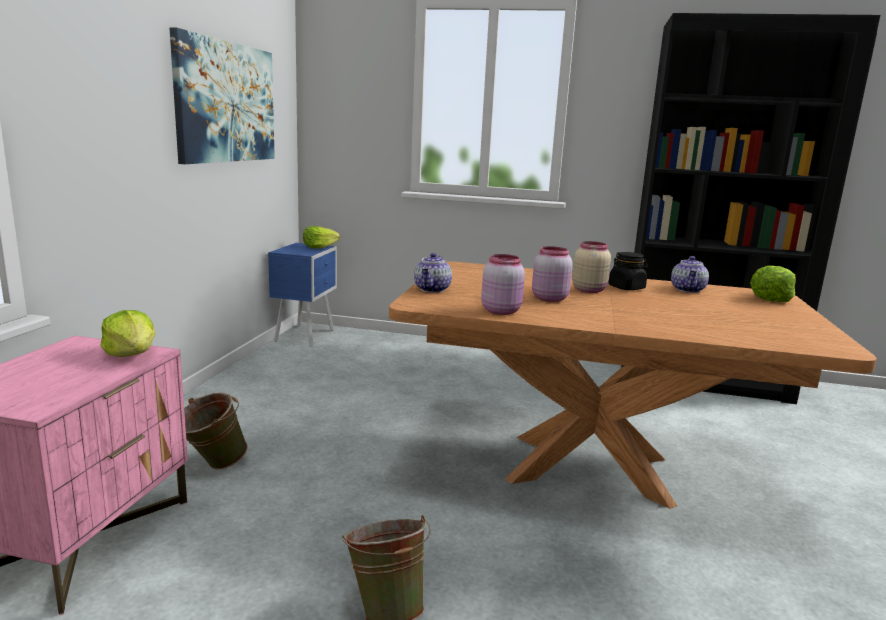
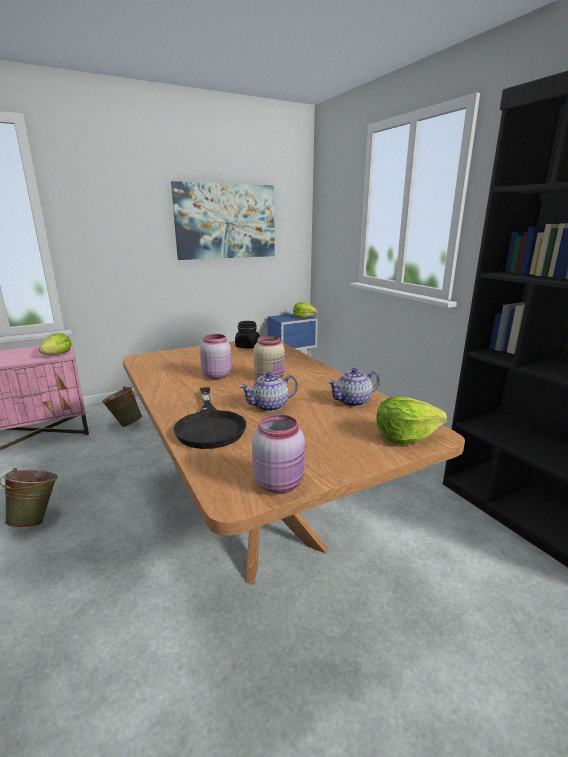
camera: 50 degrees right, 5 degrees up
(432, 289) = (183, 352): teapot -> teapot (269, 406)
(501, 311) = (158, 374): pink jar -> pink jar (280, 483)
(626, 288) = (305, 385): black jar -> black jar (247, 346)
(690, 327) = (210, 425): none -> black frying pan

